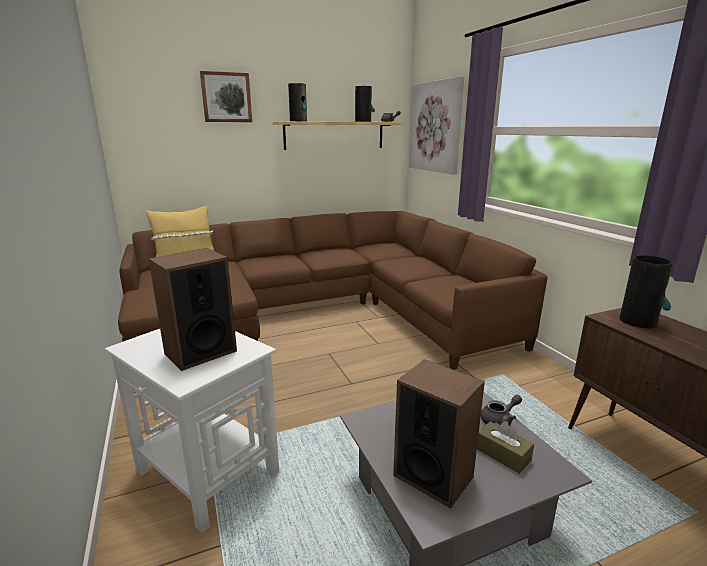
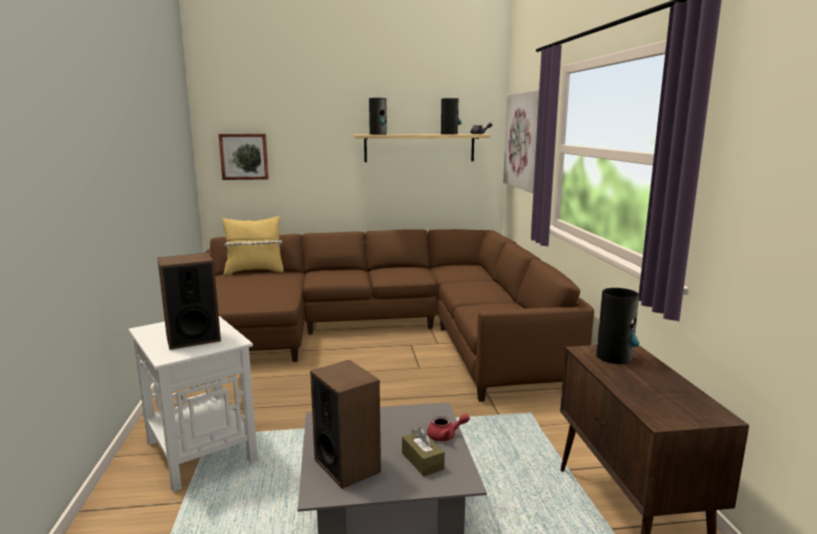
camera: 15 degrees right, 5 degrees down
(226, 97) = (309, 112): picture -> picture (244, 156)
(499, 420) = (446, 436): grey teapot -> red teapot

